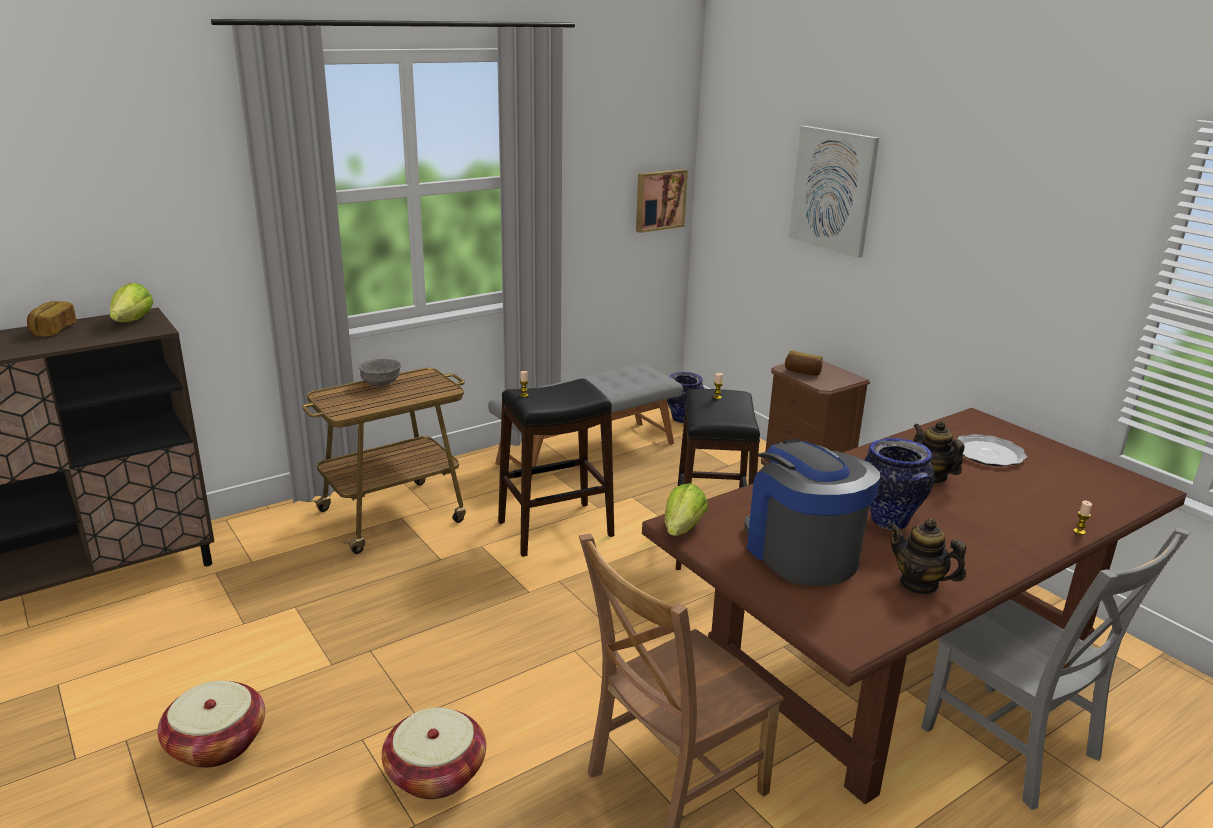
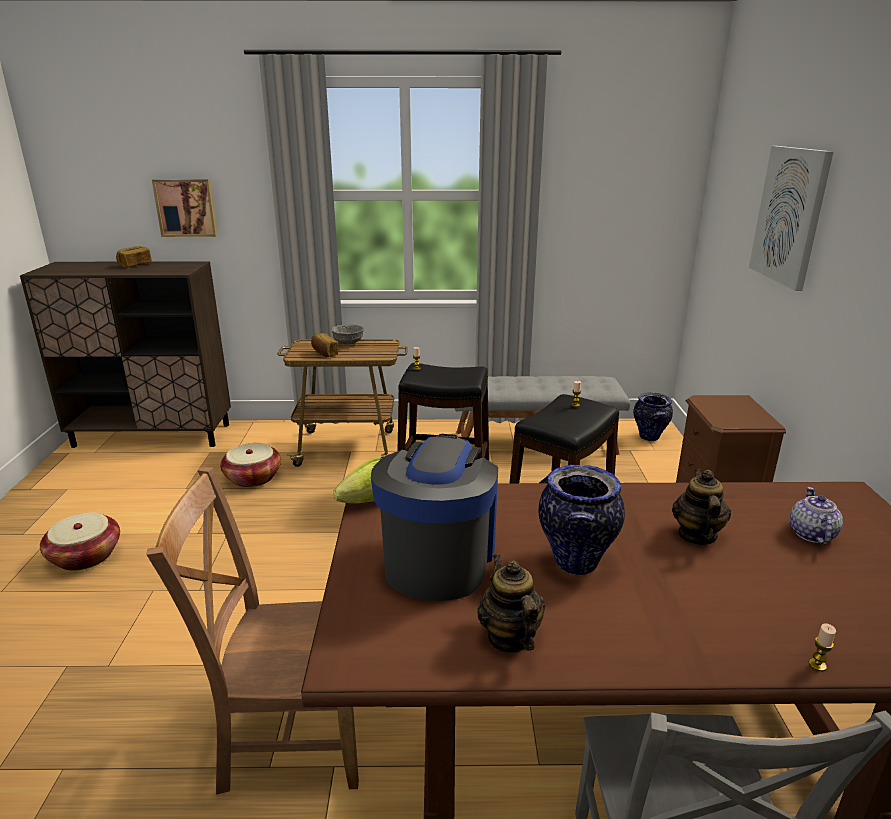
camera: 35 degrees right, 0 degrees up
(132, 321) = (180, 266): lettuce -> none
(436, 773) = (162, 635): basket -> basket (253, 478)
(659, 200) = (656, 227): picture -> picture (186, 207)
(803, 372) = (716, 406): bread -> bread (324, 353)
(988, 454) = (811, 534): plate -> teapot

